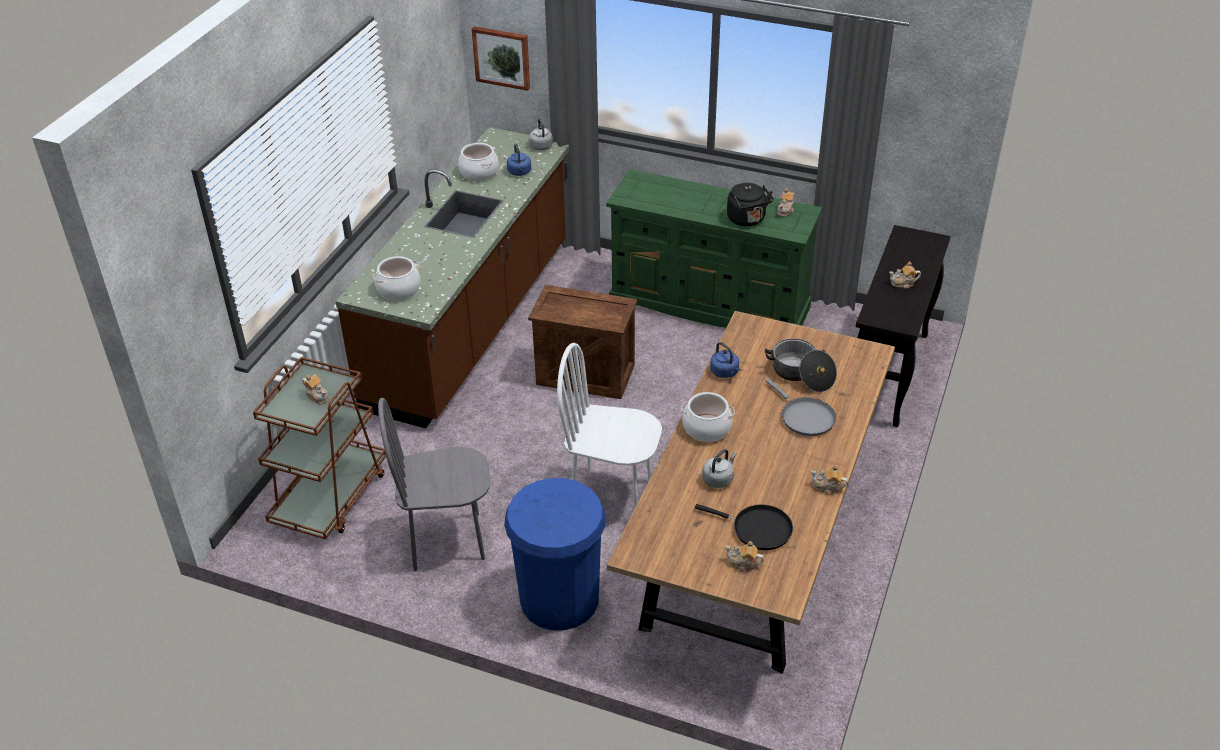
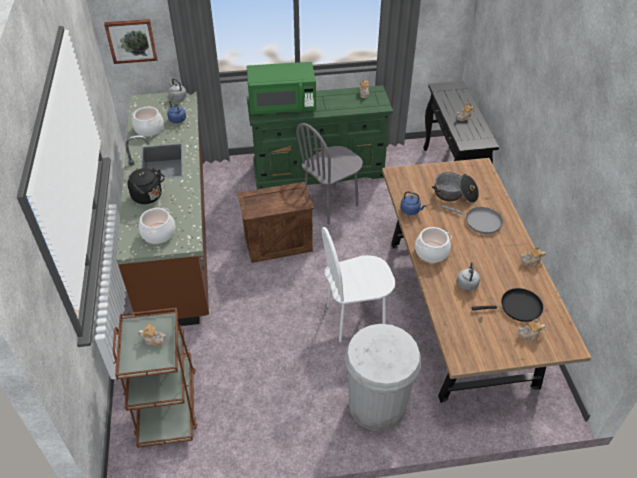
camera: 30 degrees left, 5 degrees up
(446, 540) = (273, 399): grey chair -> grey chair (331, 204)
(559, 599) = (377, 405): blue trash can -> white trash can
(664, 193) = (282, 105): none -> green microwave
(747, 220) = (347, 106): black kettle -> black kettle (149, 197)

